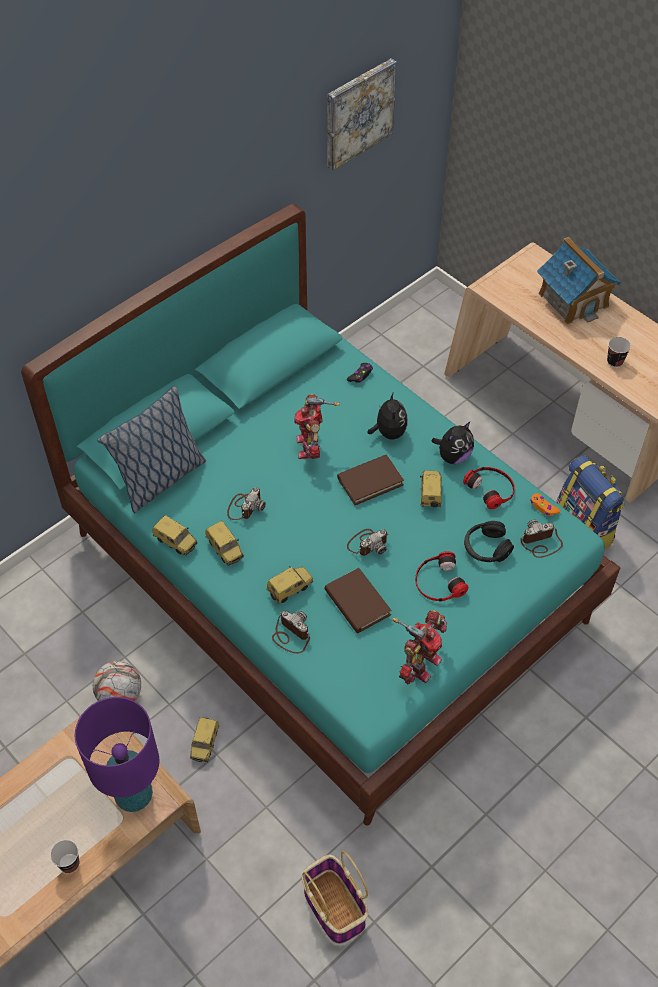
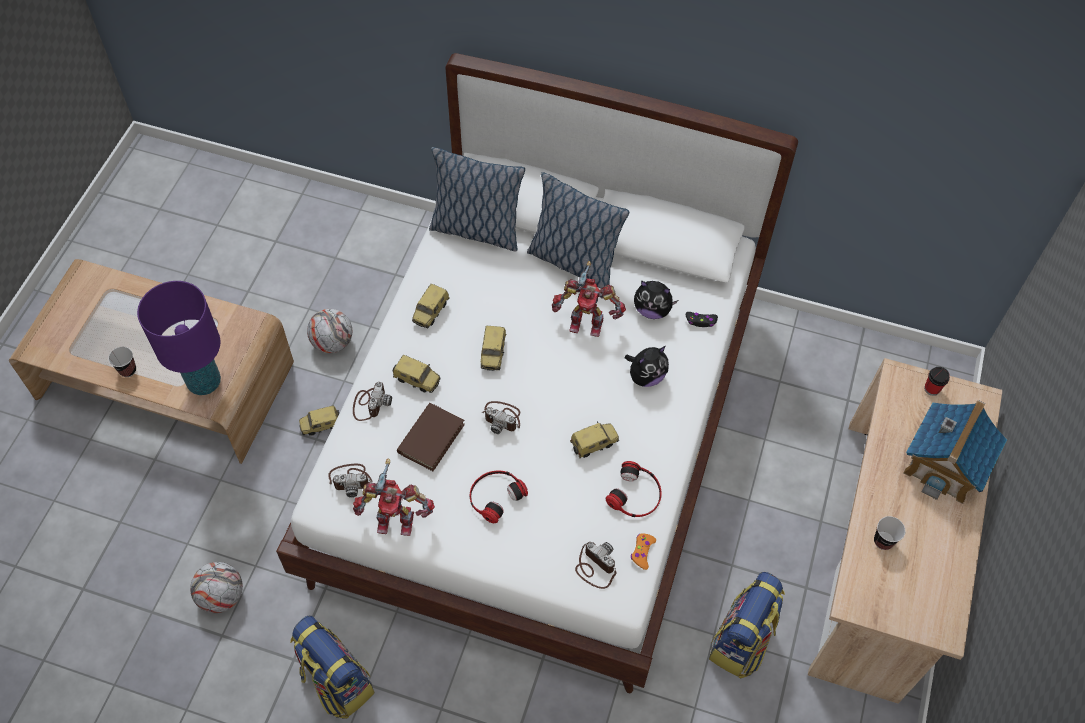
camera: 60 degrees right, 5 degrees up
(176, 541) = (418, 274): toy car -> toy car (494, 354)
(244, 428) = (573, 261): none -> pillow
(245, 506) = (485, 304): camera -> camera (351, 479)
(311, 447) = (586, 322): toy robot -> toy robot turned 135 degrees counterclockwise
(329, 576) = (542, 437): turquoise bed -> white bed
(333, 906) = (221, 596): basket -> football
(358, 113) = (922, 114): picture -> none
(370, 481) = (576, 387): brown book -> none
(453, 456) = (654, 444): plush toy -> plush toy (652, 310)
(471, 839) = (336, 682): none -> backpack
(486, 548) = (559, 520): black headphones -> none
(509, 275) = (932, 389): none -> cup

